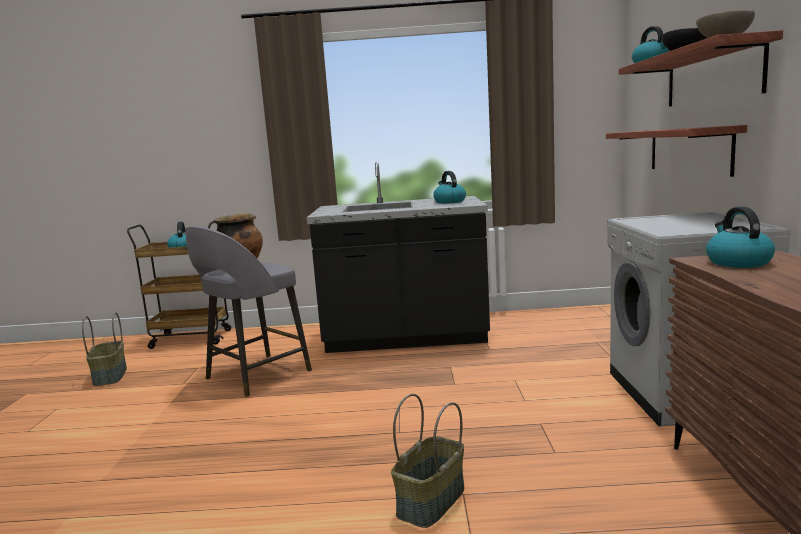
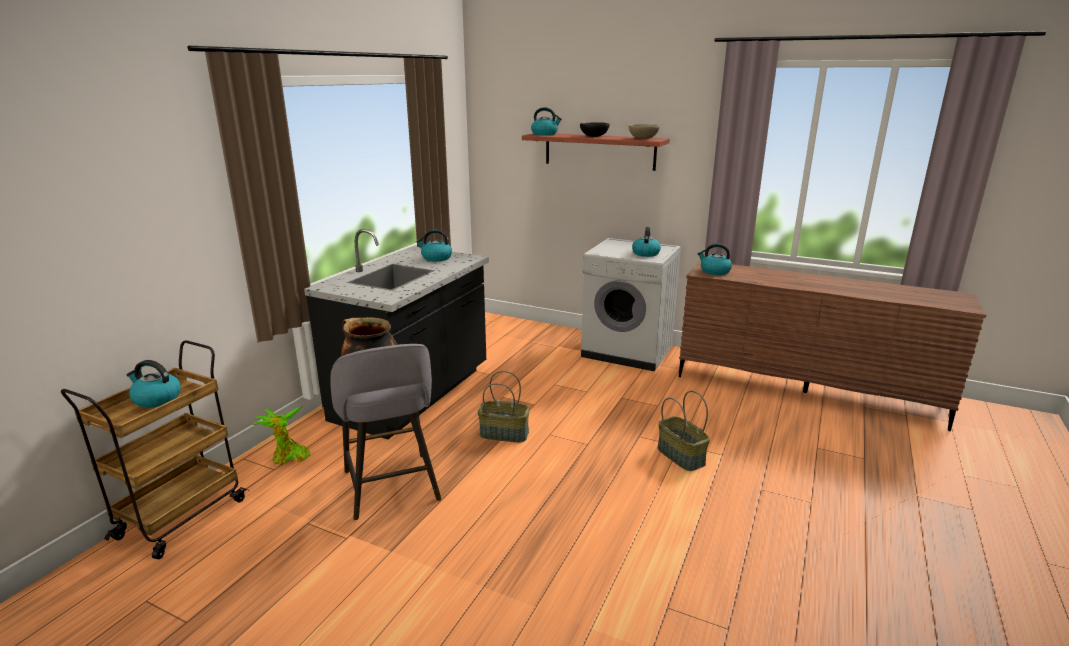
camera: 65 degrees left, 10 degrees up
(111, 376) = (226, 601): basket -> basket (504, 434)
(274, 337) = (288, 458): none -> potted plant
(688, 150) = (573, 196): shelf -> none
(689, 227) = (645, 253): none -> kettle

